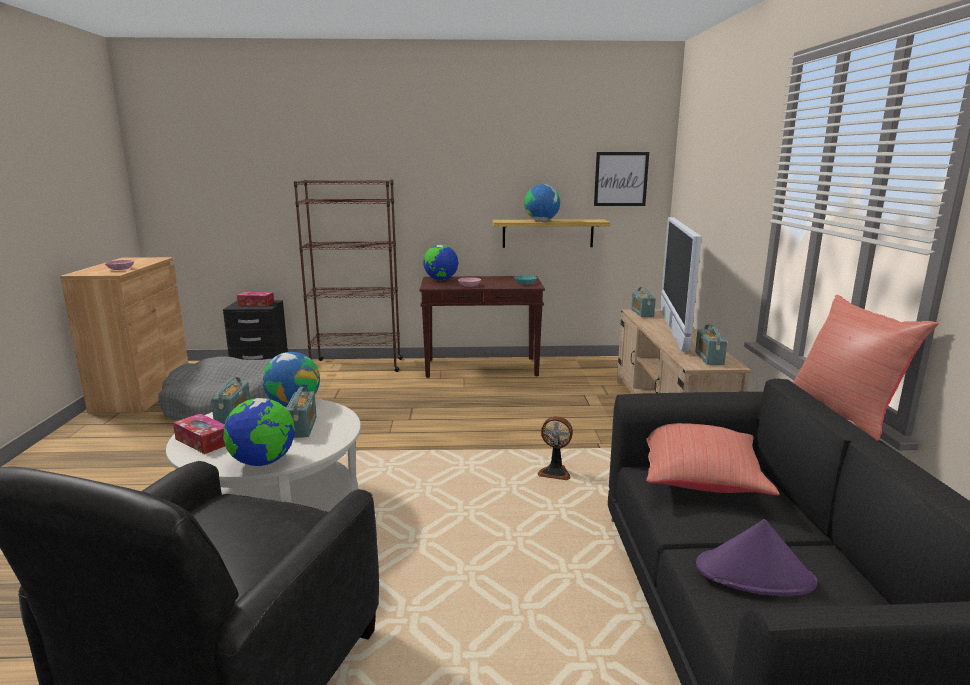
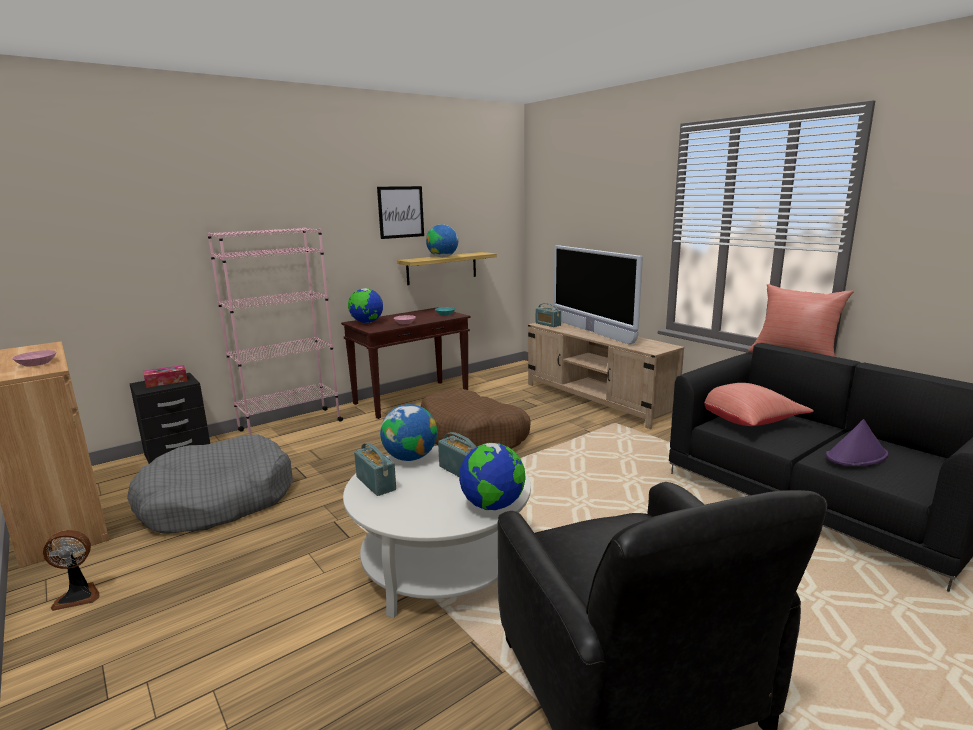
camera: 35 degrees left, 0 degrees up
(203, 441) = (399, 511): tissue box -> none
(357, 365) = (290, 426): brown bookcase -> pink bookcase
(479, 415) = (473, 435): none -> brown dog bed
(555, 472) = (590, 457): fan -> fan (79, 596)
(621, 179) = (491, 217): picture -> picture (401, 212)
(709, 358) = (651, 345): radio -> none

